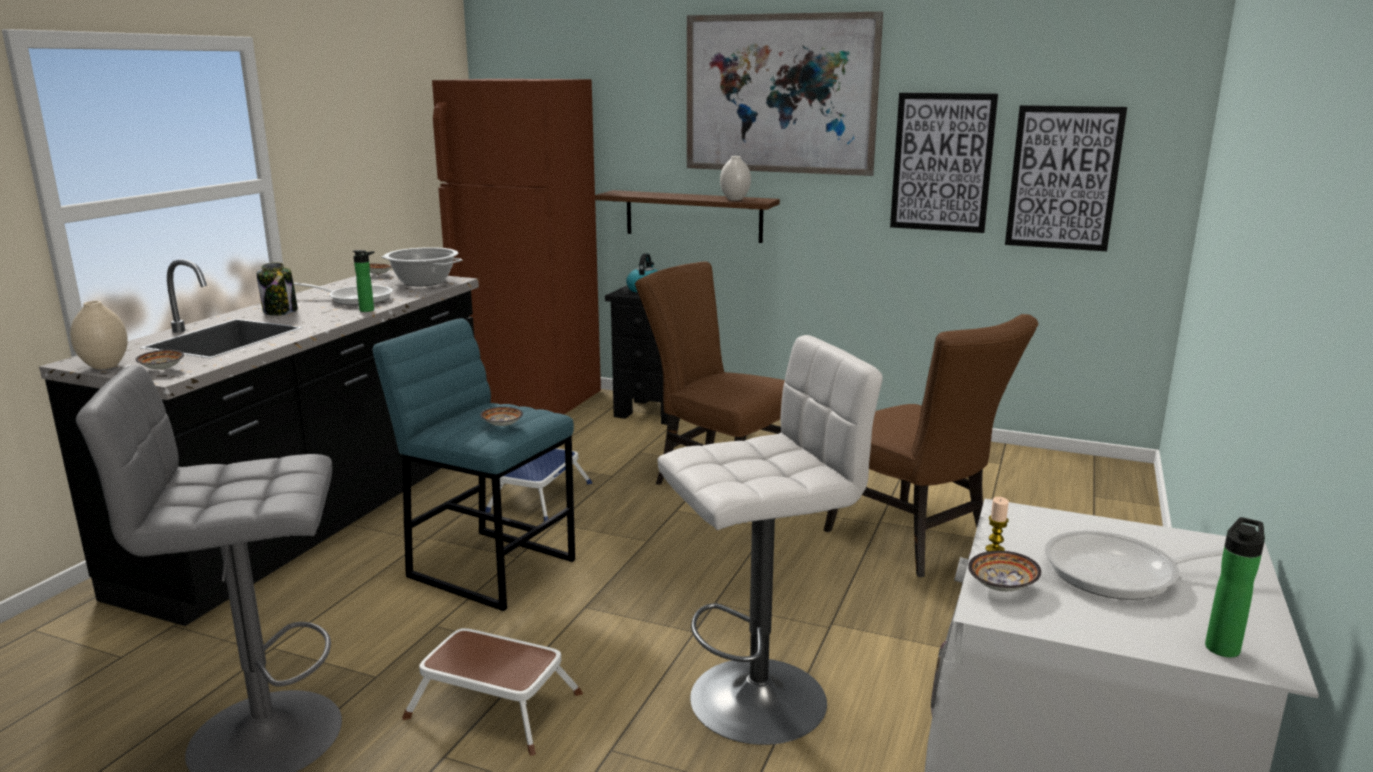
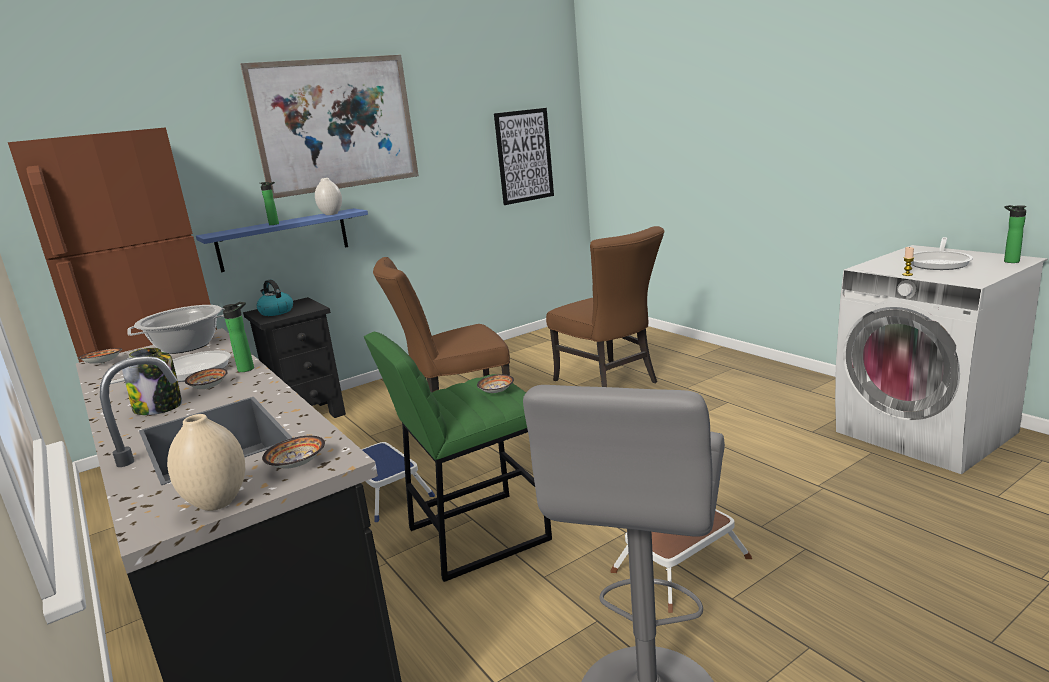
camera: 55 degrees left, 0 degrees up
(488, 567) = (475, 535): blue stool -> green stool
(672, 196) = (275, 224): none -> bottle
(693, 216) = (283, 240): brown shelf -> blue shelf
(760, 700) = (739, 465): white stool -> none
(916, 541) = (610, 382): brown chair -> brown chair turned 60 degrees clockwise
(942, 162) = (458, 158): picture -> none
(1002, 587) = (949, 278): bowl -> bowl (209, 388)

